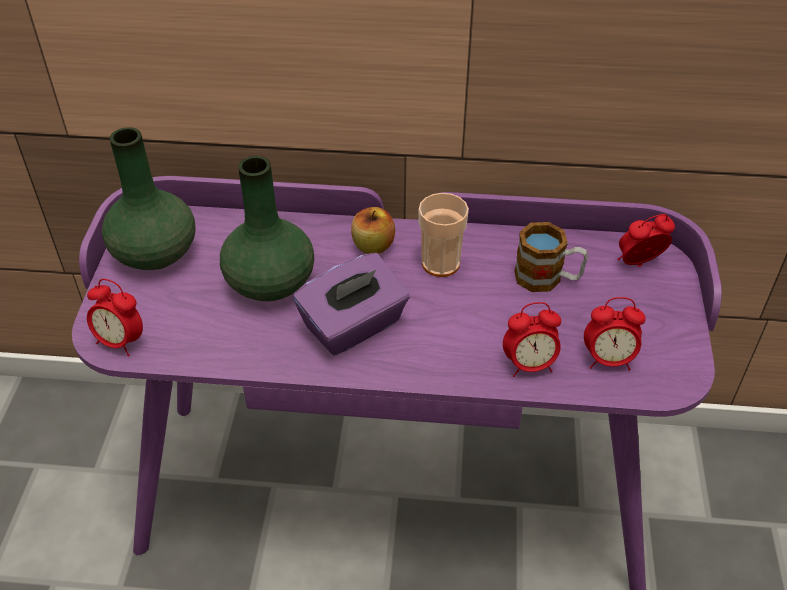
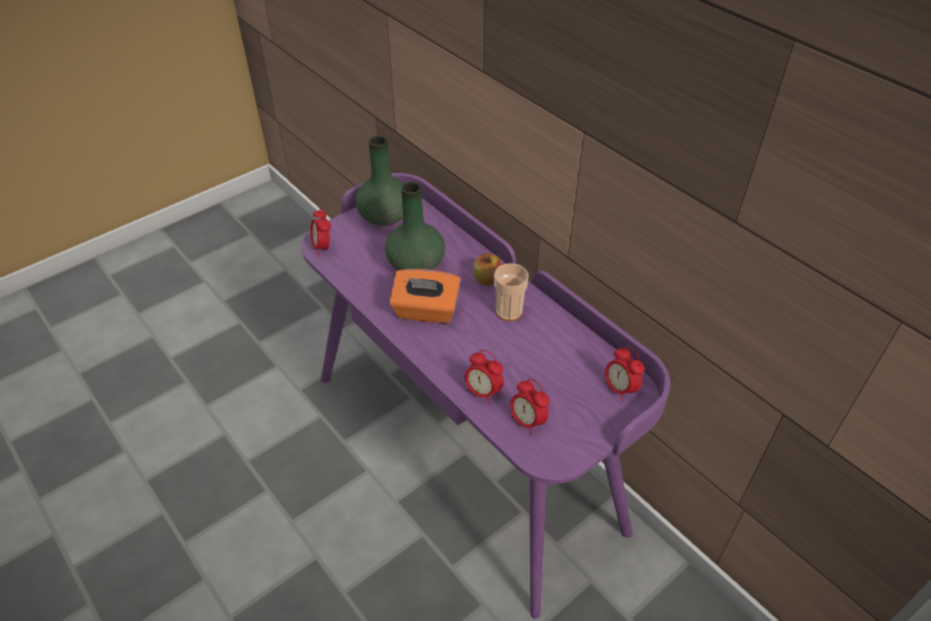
camera: 45 degrees right, 0 degrees up
(353, 326) = (426, 311): purple tissue box -> orange tissue box
(547, 278) = (555, 358): mug -> none
(638, 264) = (620, 389): alarm clock -> alarm clock turned 150 degrees counterclockwise

